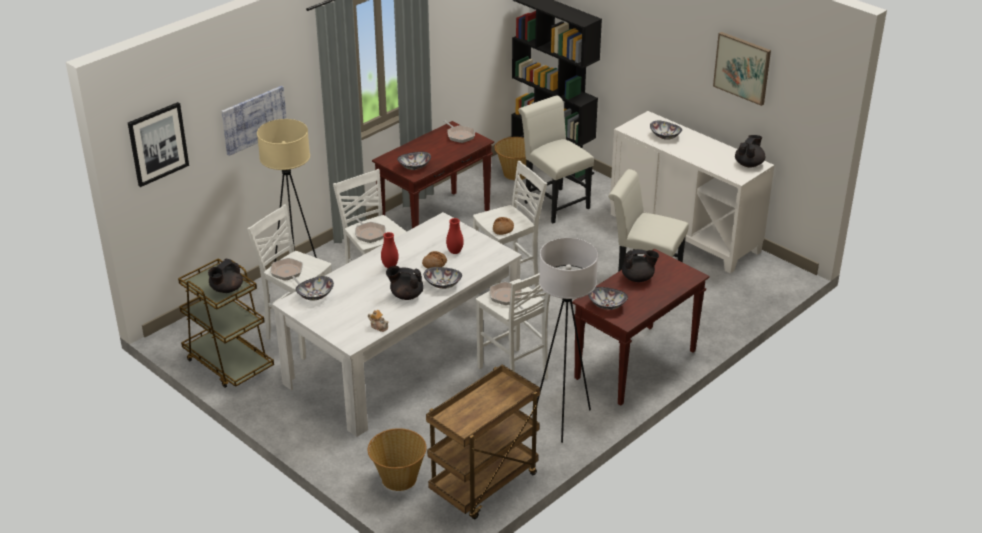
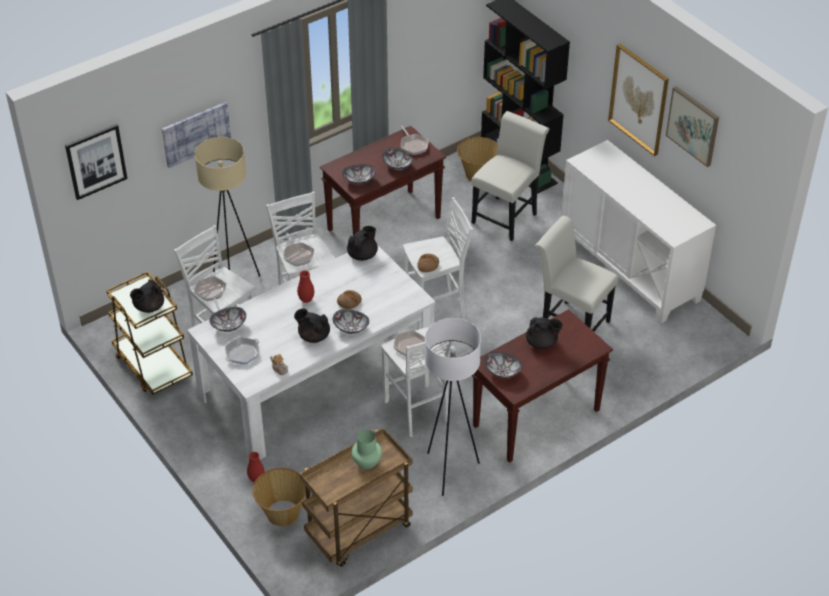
camera: 10 degrees right, 10 degrees up
(336, 317) = (242, 353): none -> frying pan
(455, 252) = (372, 290): red vase -> red vase (256, 479)
(493, 398) = (367, 462): none -> green vase
(553, 203) = (507, 216): white chair -> white chair turned 60 degrees clockwise
(665, 136) = (615, 175): bowl -> bowl (398, 165)
(680, 58) = (639, 99): none -> picture
(749, 164) = (690, 221): black teapot -> black teapot (363, 255)

